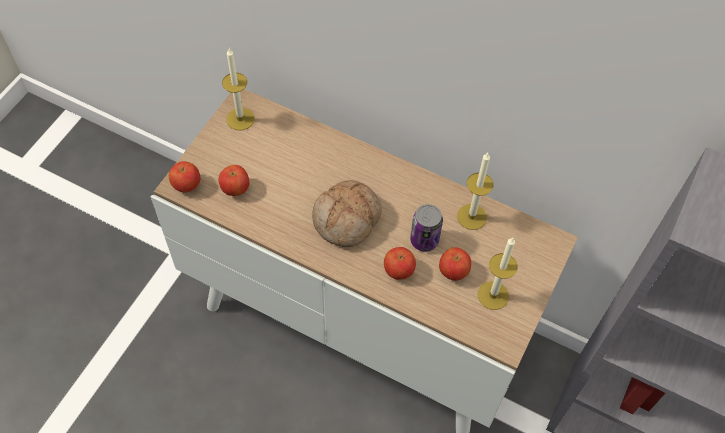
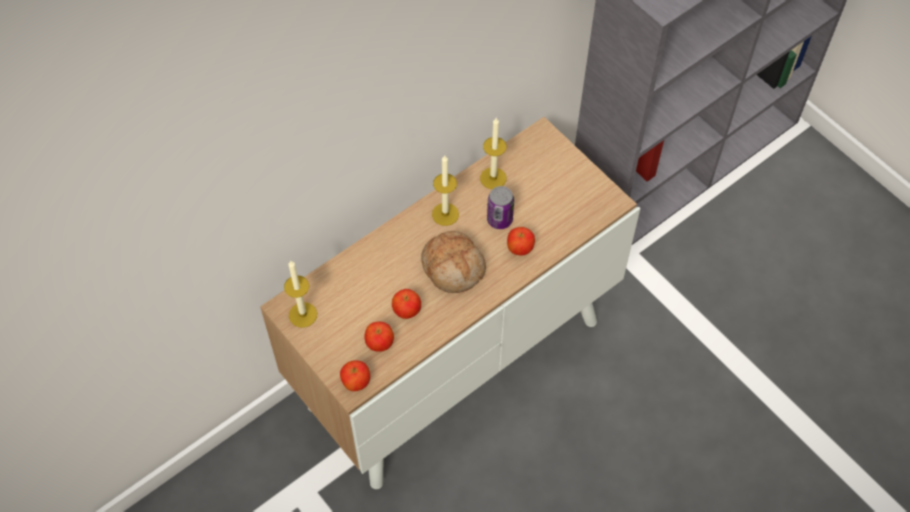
camera: 65 degrees left, 0 degrees up
(453, 271) = (537, 211): apple -> apple (407, 310)
(493, 295) = (570, 193): candle -> candle (445, 214)

